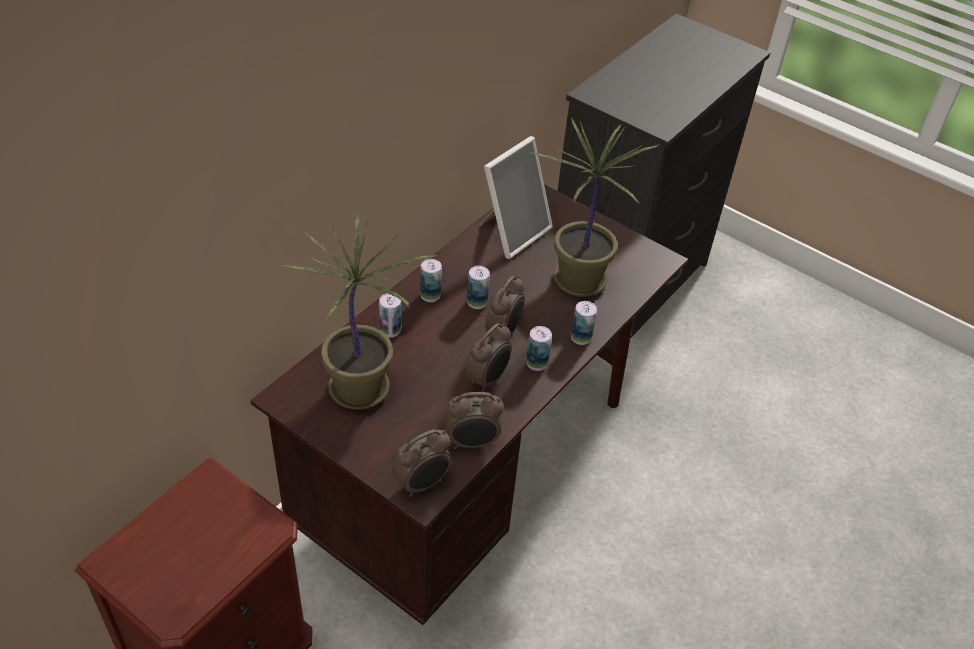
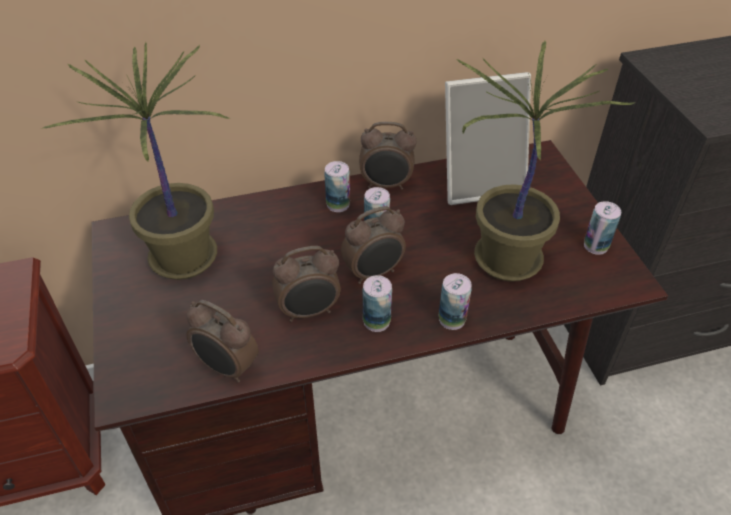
camera: 40 degrees right, 0 degrees up
(390, 330) = (268, 218): can -> can (595, 246)
(423, 484) = (138, 381): alarm clock -> alarm clock (386, 185)

